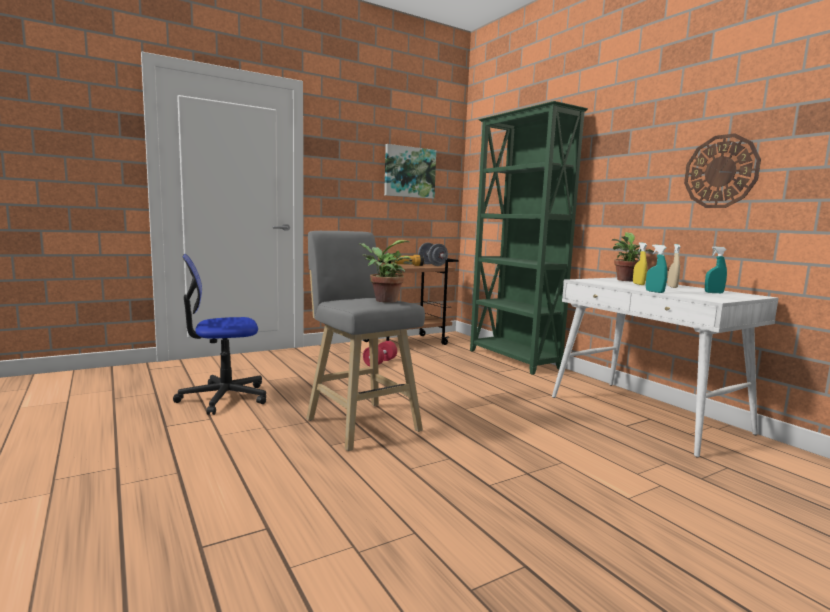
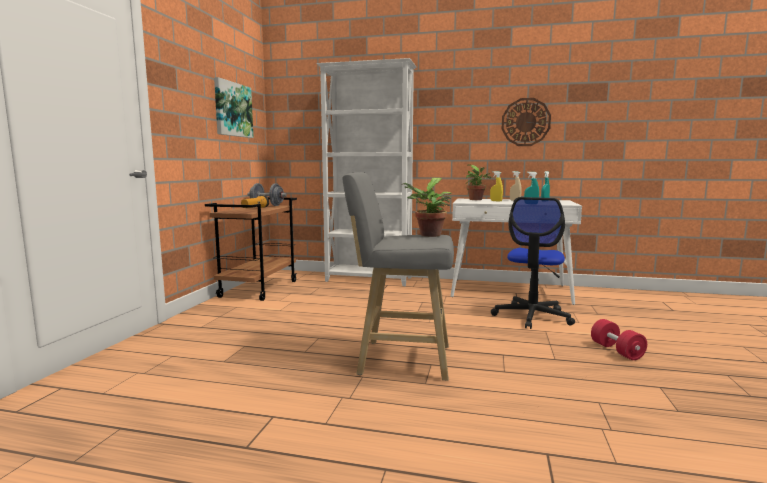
camera: 45 degrees left, 0 degrees up
(223, 397) = (226, 394): office chair -> office chair (532, 316)
(380, 362) = (283, 310): red dumbbell -> red dumbbell (616, 351)
(513, 360) = (369, 280): green bookcase -> white bookcase

